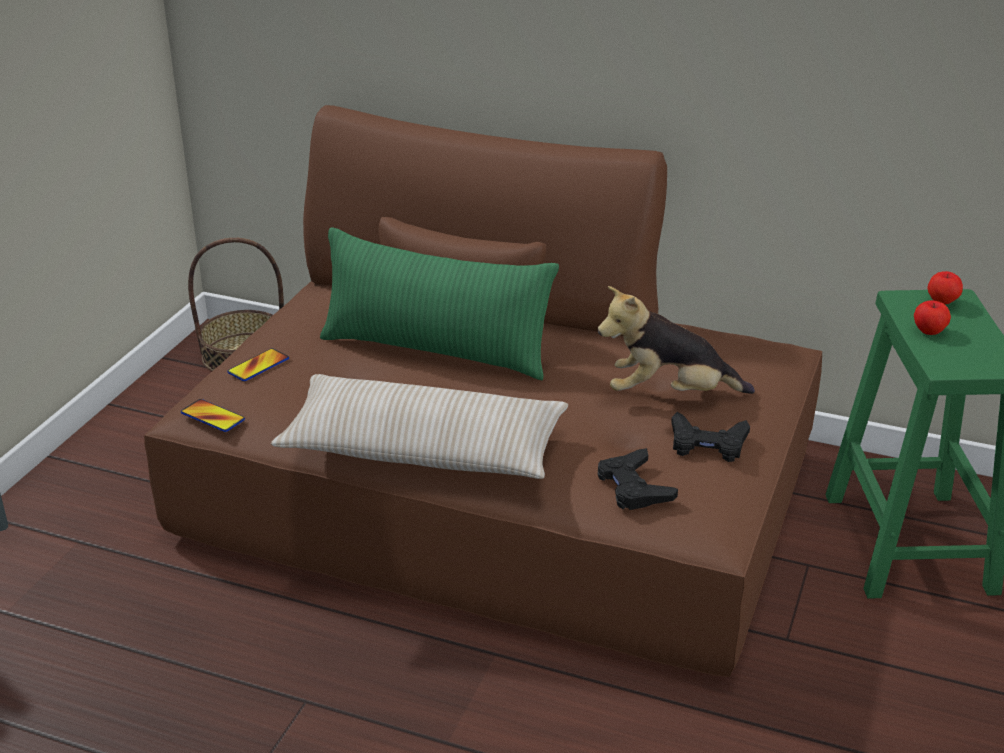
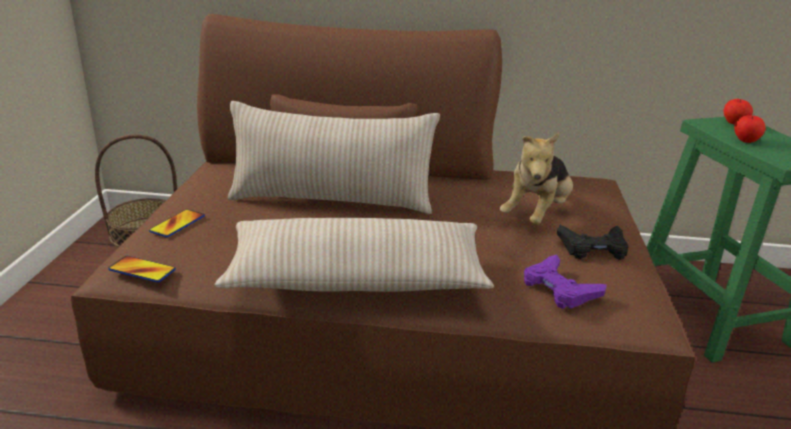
camera: 15 degrees left, 5 degrees down
(435, 351) = (331, 200): green pillow -> beige pillow
(634, 487) = (559, 288): black game controller -> purple game controller
(669, 394) = (537, 215): plush toy -> plush toy turned 45 degrees counterclockwise

